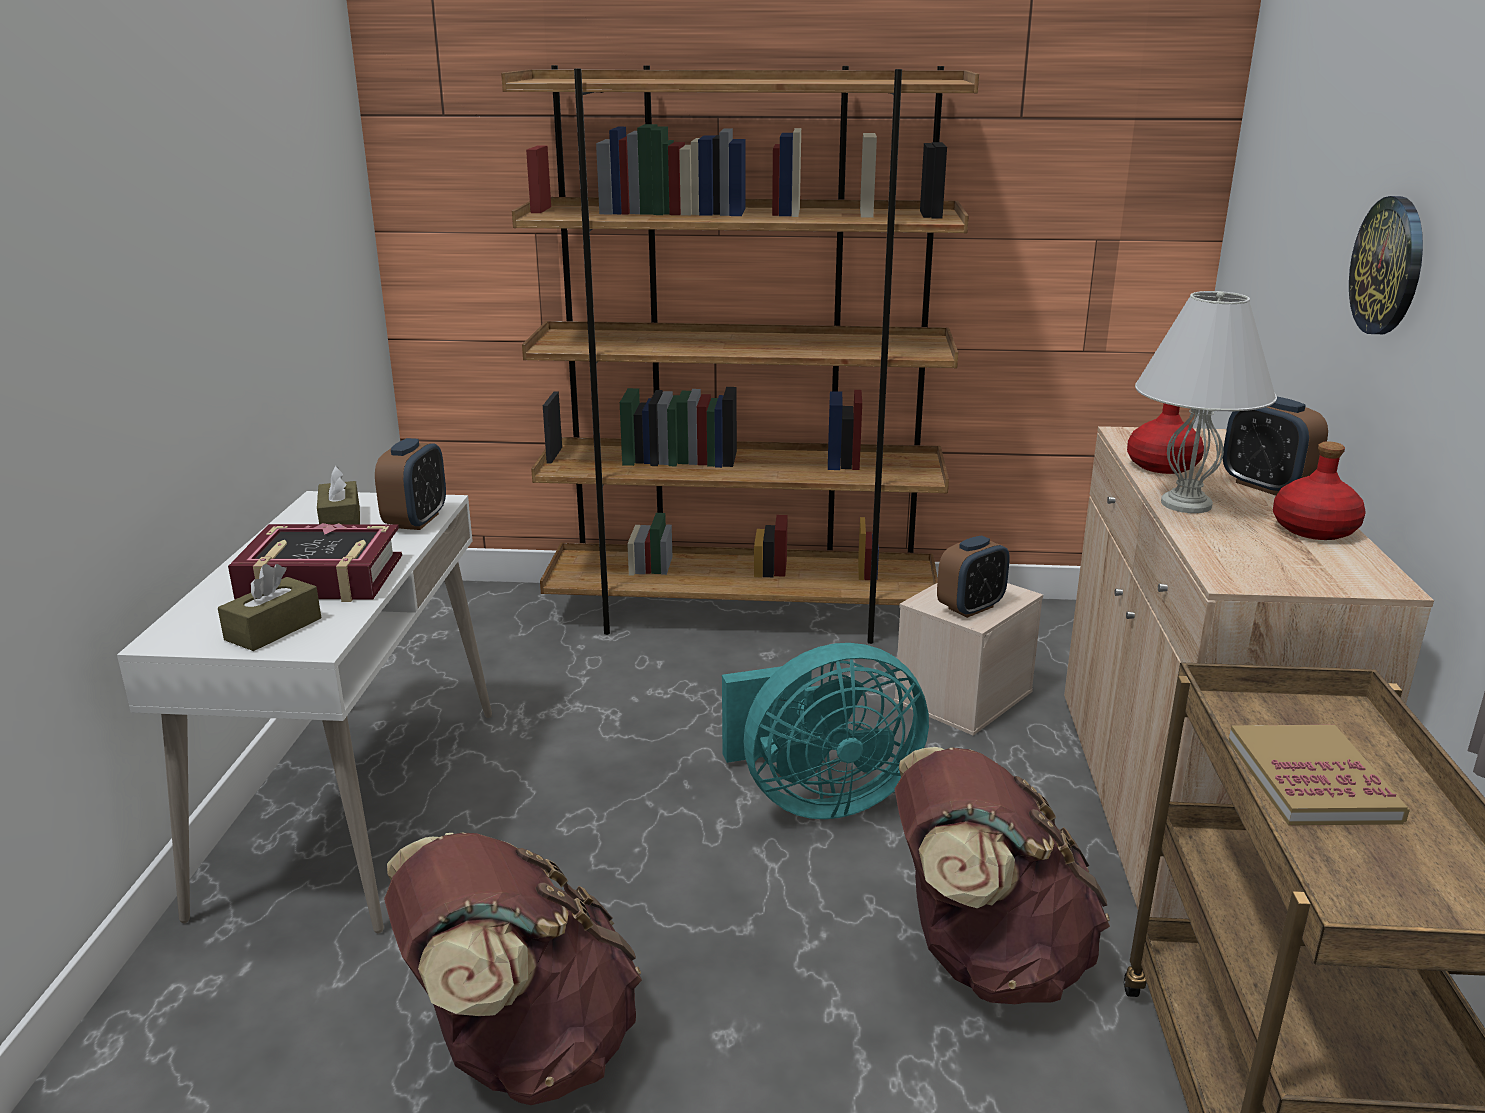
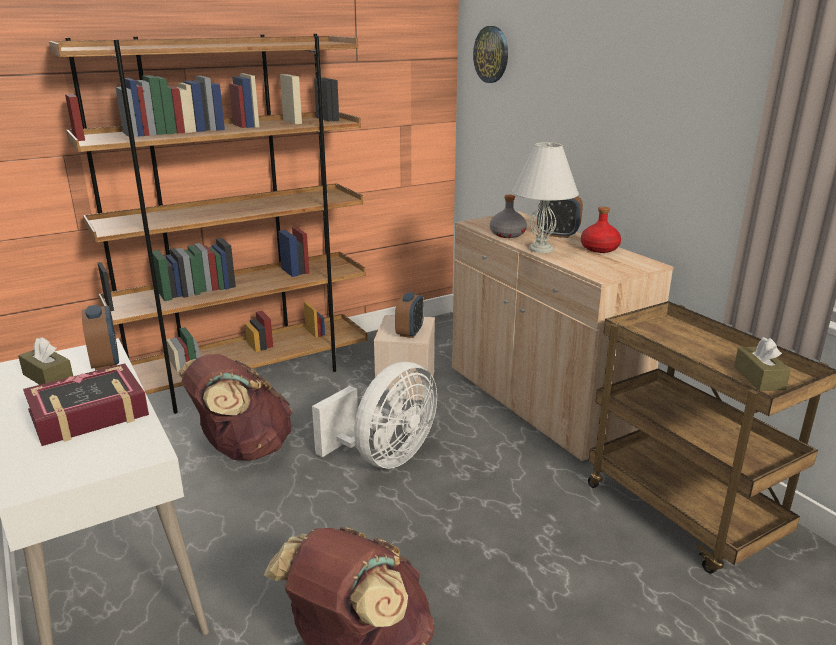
camera: 35 degrees left, 0 degrees up
(273, 629) = (102, 454): brown tissue box -> brown tissue box (759, 378)
(819, 798) = (384, 457): turquoise fan -> white fan
(985, 957) = (526, 498): brown backpack -> brown backpack (242, 449)
(1161, 465) = (507, 234): red bottle -> grey bottle
(1312, 780) = (690, 351): book -> none
(1389, 266) = (596, 123): wall clock -> wall clock (491, 54)

